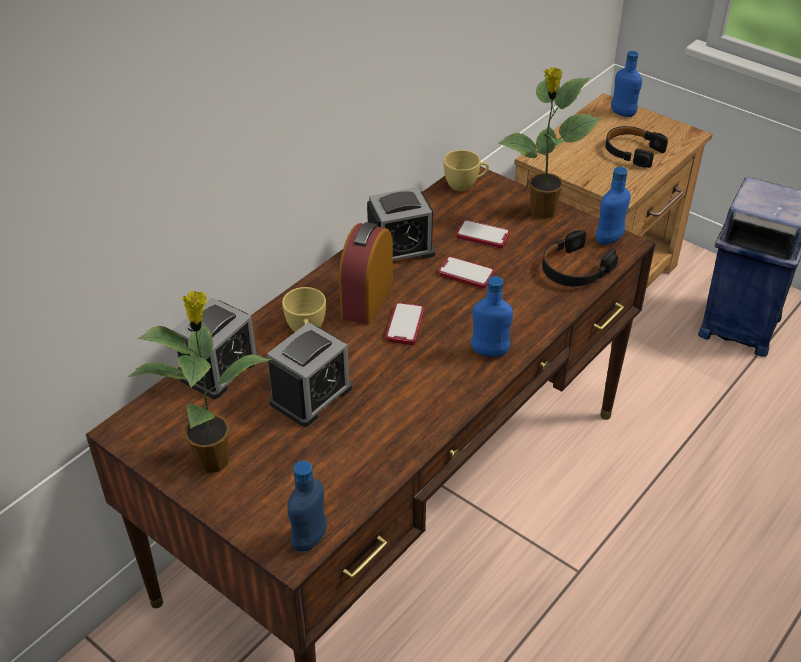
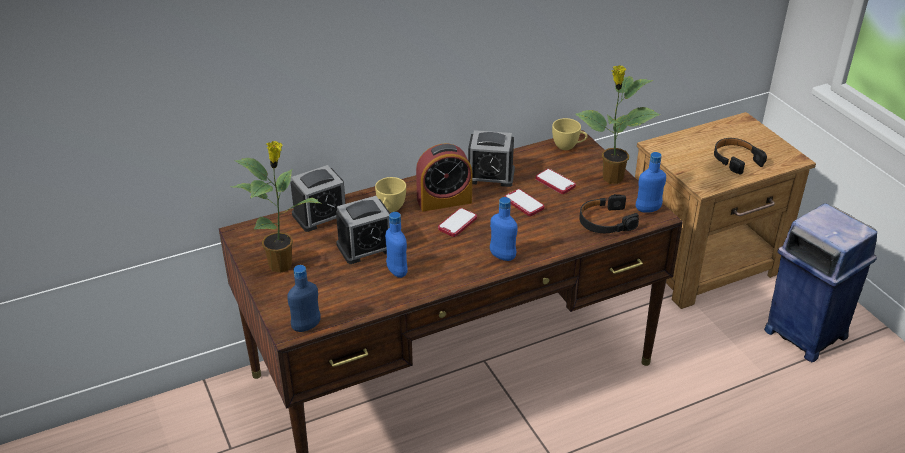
camera: 25 degrees right, 5 degrees down
(367, 299) = (444, 201): alarm clock -> alarm clock turned 150 degrees counterclockwise
(622, 113) = (750, 130): blue bottle -> blue bottle (397, 271)

